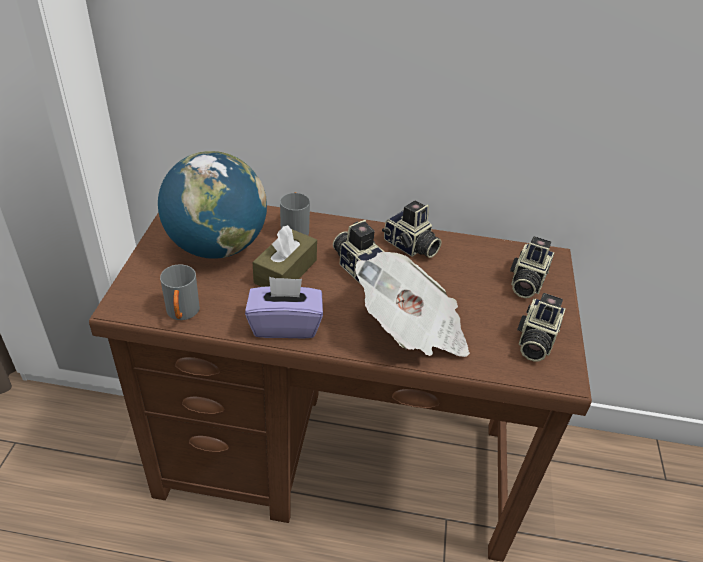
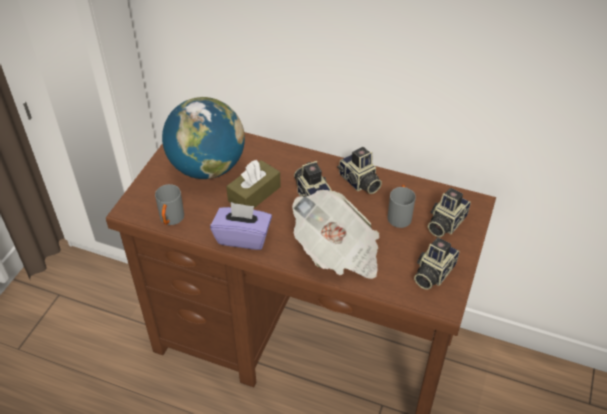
camera: 15 degrees right, 5 degrees up
(294, 229) = (270, 158): grey mug -> grey mug (399, 215)

